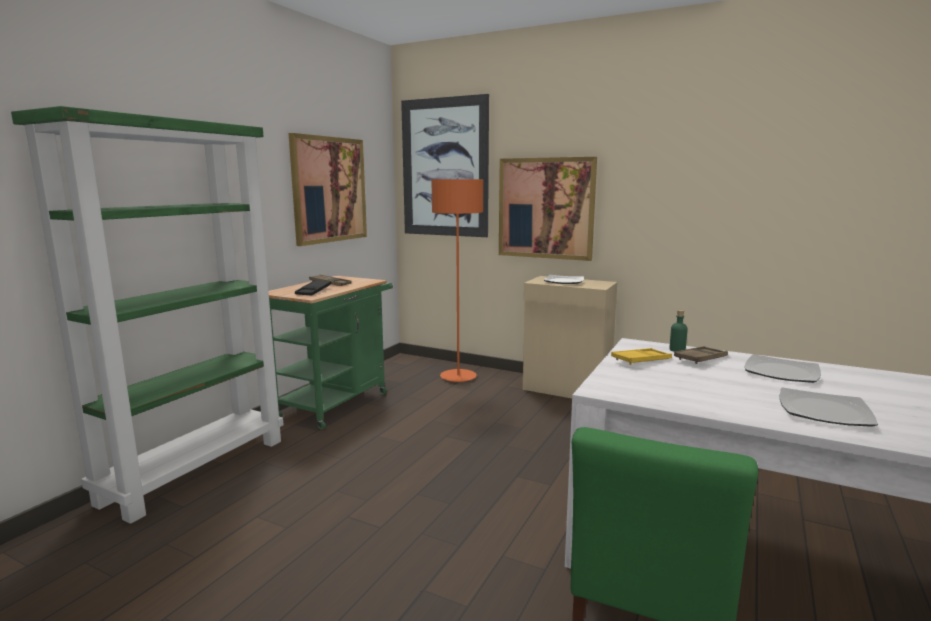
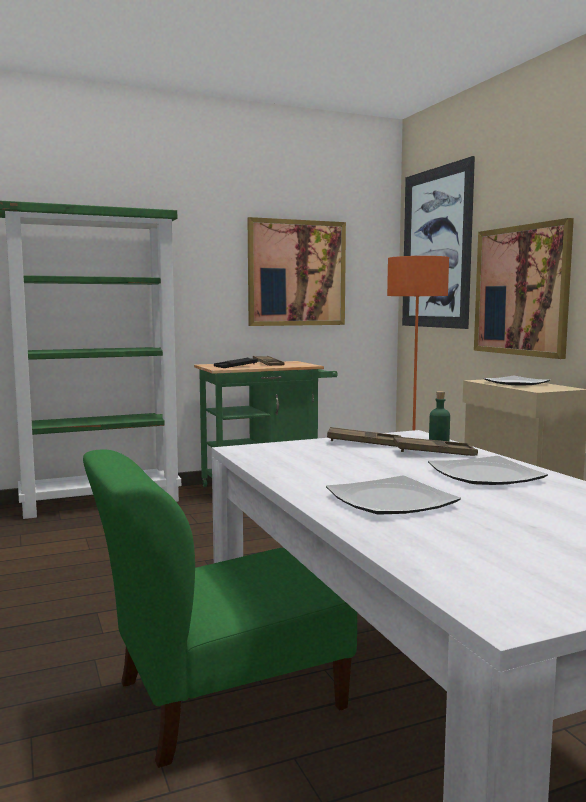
camera: 40 degrees right, 5 degrees down
(641, 360) = (364, 443): yellow tray -> brown tray

